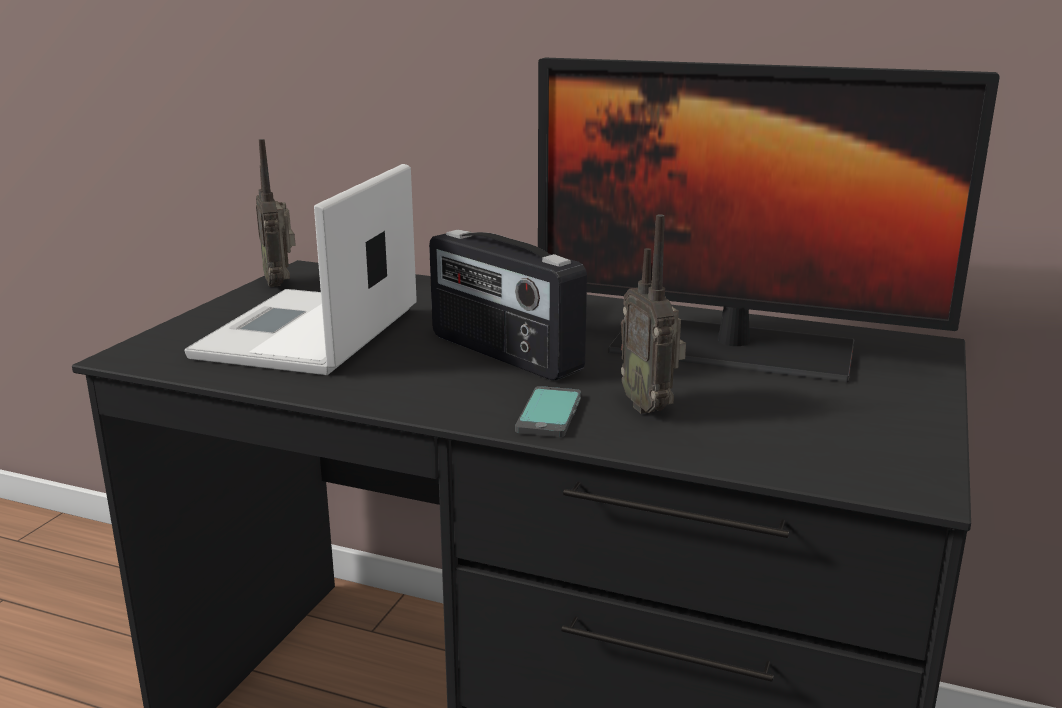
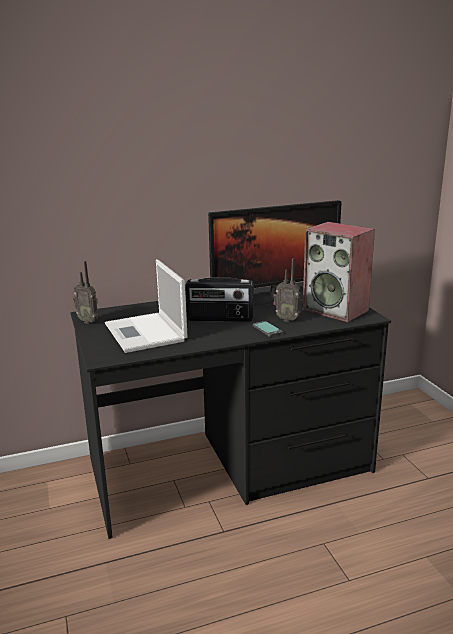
camera: 40 degrees left, 0 degrees up
(838, 429) = (336, 310): none -> speaker

